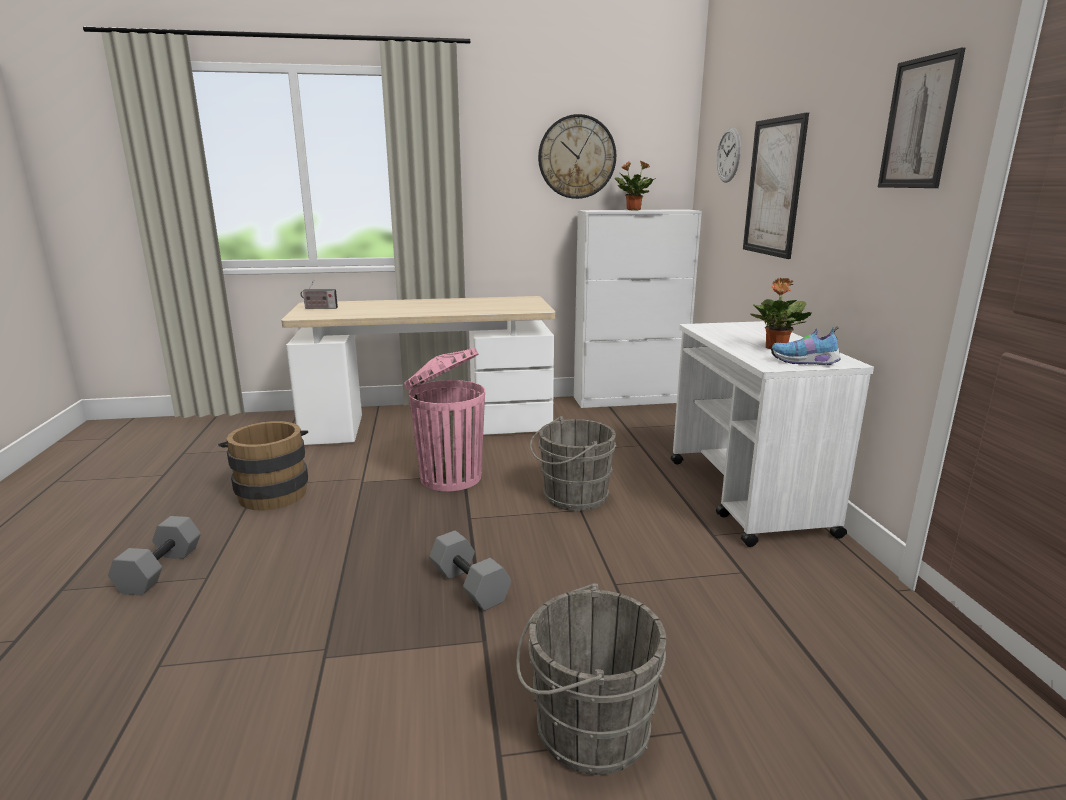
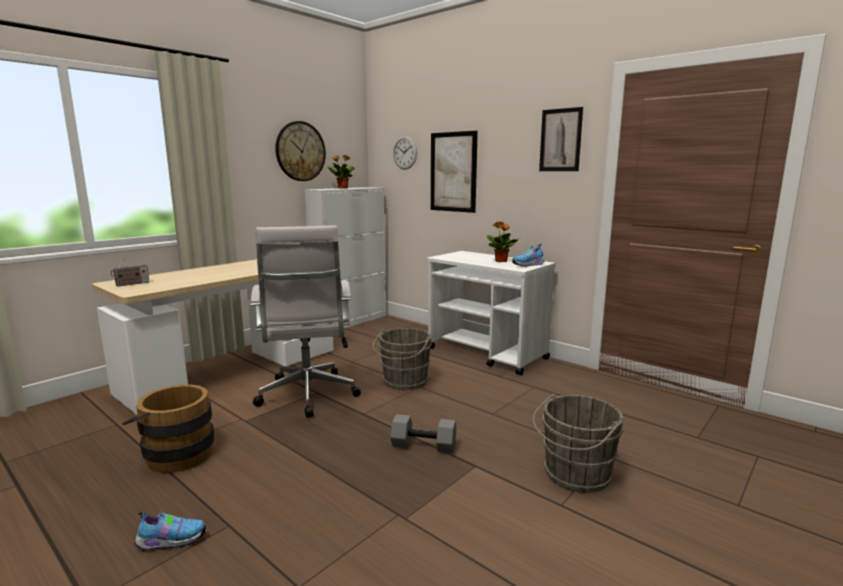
camera: 40 degrees left, 5 degrees down
(159, 569) = (170, 541): grey dumbbell -> shoe
(449, 477) = (308, 396): pink trash can -> white office chair

